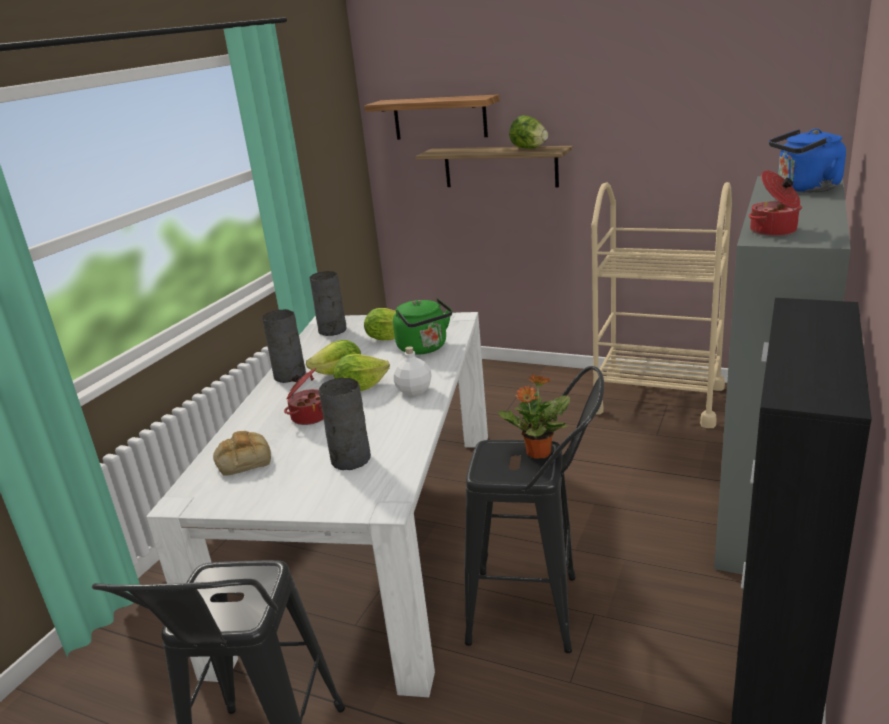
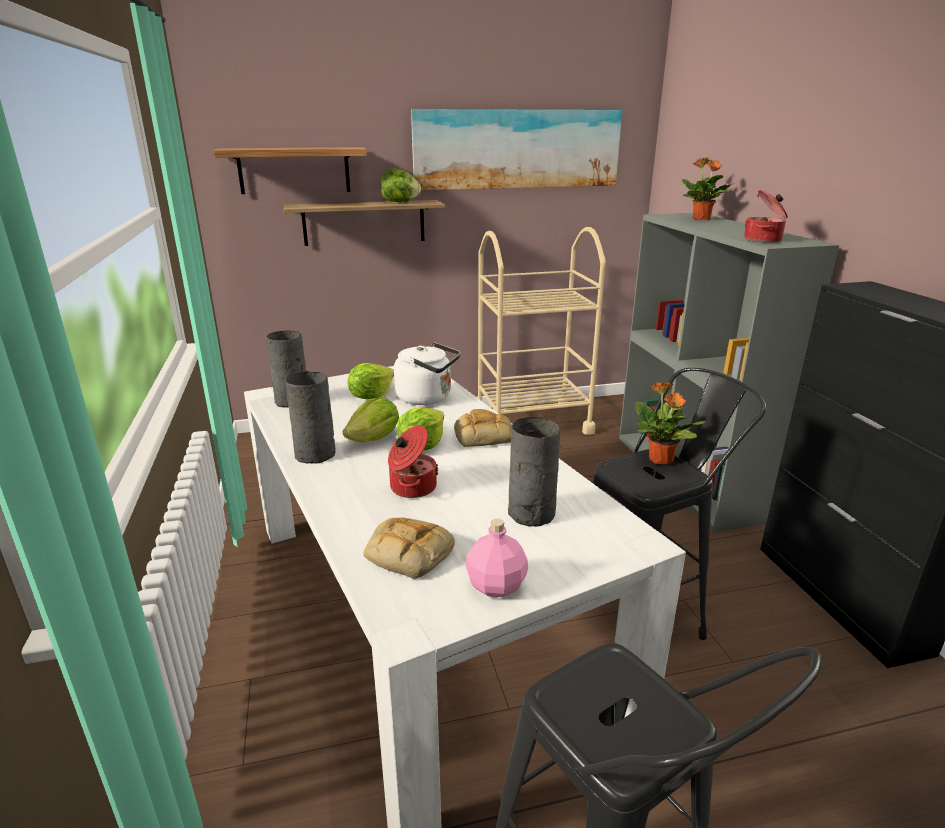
camera: 40 degrees left, 0 degrees up
(257, 496) = (496, 585): none -> pink bottle
(414, 390) = (484, 435): white bottle -> bread
(424, 348) = (427, 398): green kettle -> white kettle
(663, 90) = (517, 149): none -> picture
(804, 189) = (701, 219): blue kettle -> potted plant

